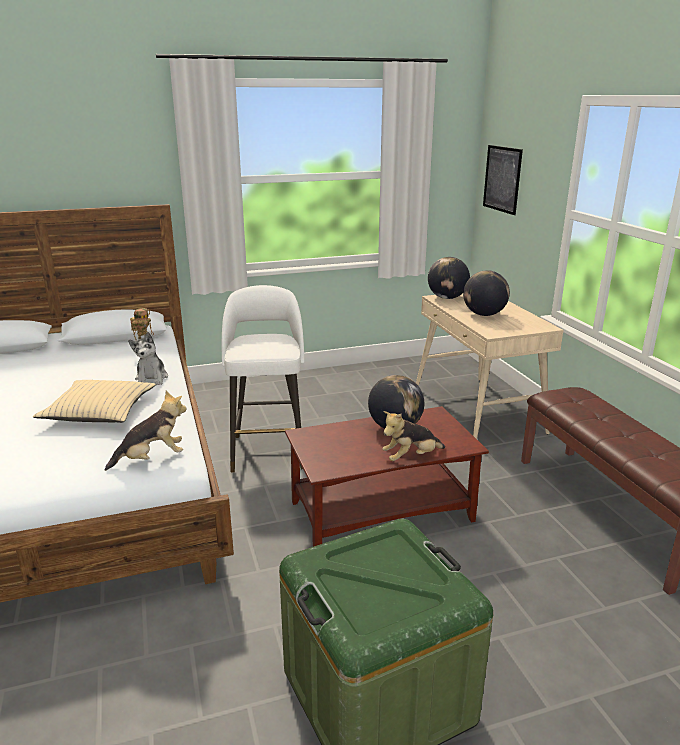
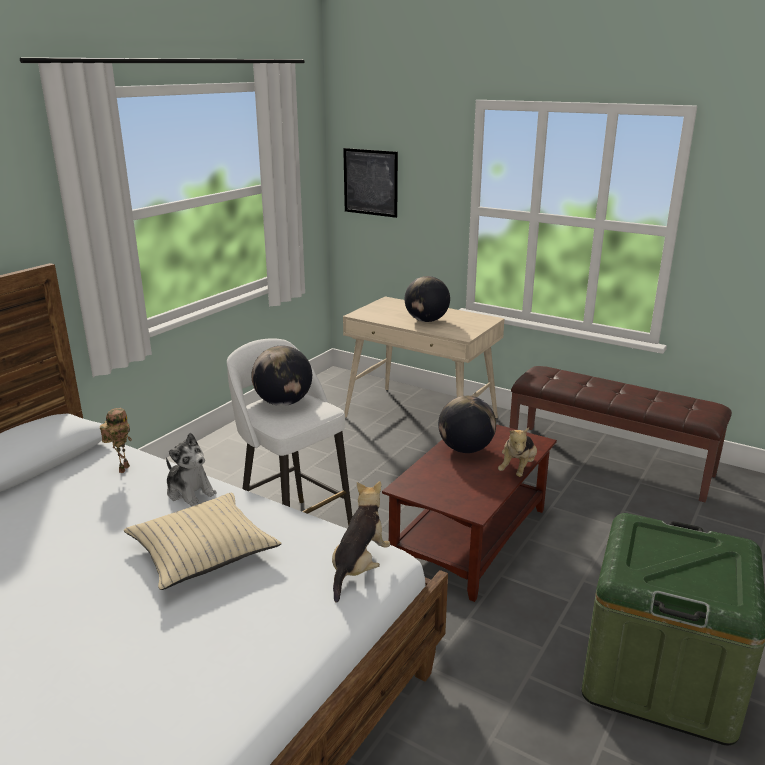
camera: 40 degrees left, 0 degrees up
(447, 298) = (368, 312): globe -> globe (283, 402)

